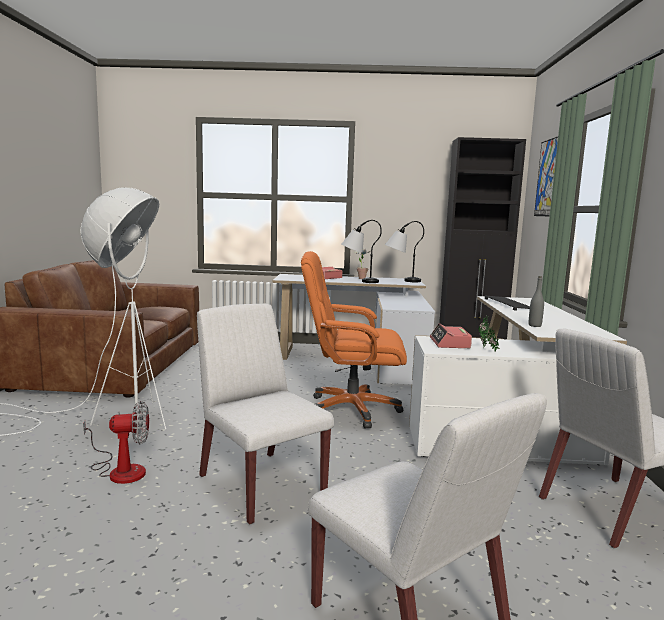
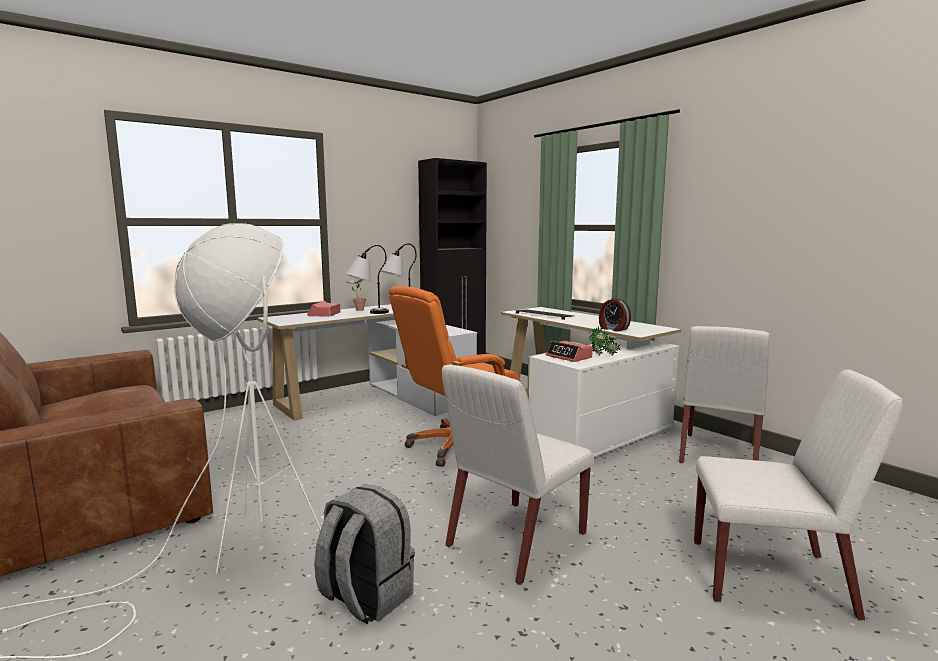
camera: 40 degrees left, 0 degrees up
(120, 470) = (365, 597): fan -> grey backpack
(260, 484) = (515, 540): white chair -> white chair turned 60 degrees counterclockwise
(534, 325) = (613, 329): grey bottle -> alarm clock
(548, 178) = (516, 199): picture -> none

